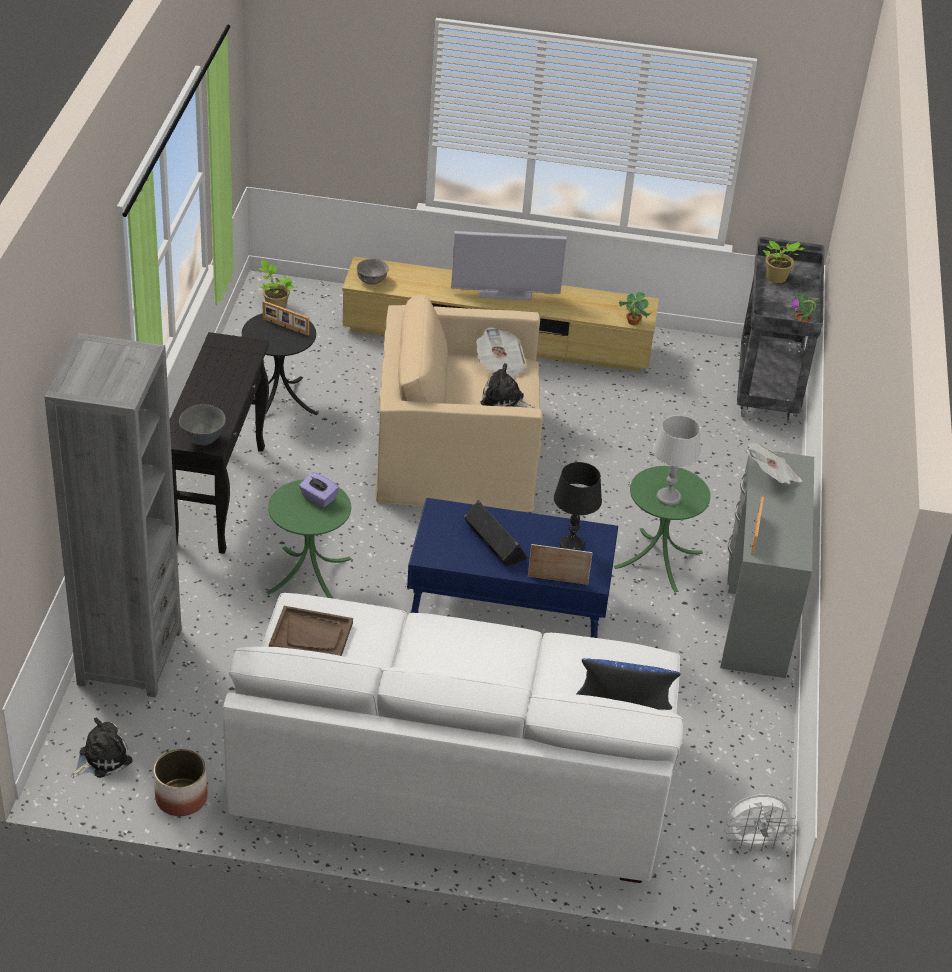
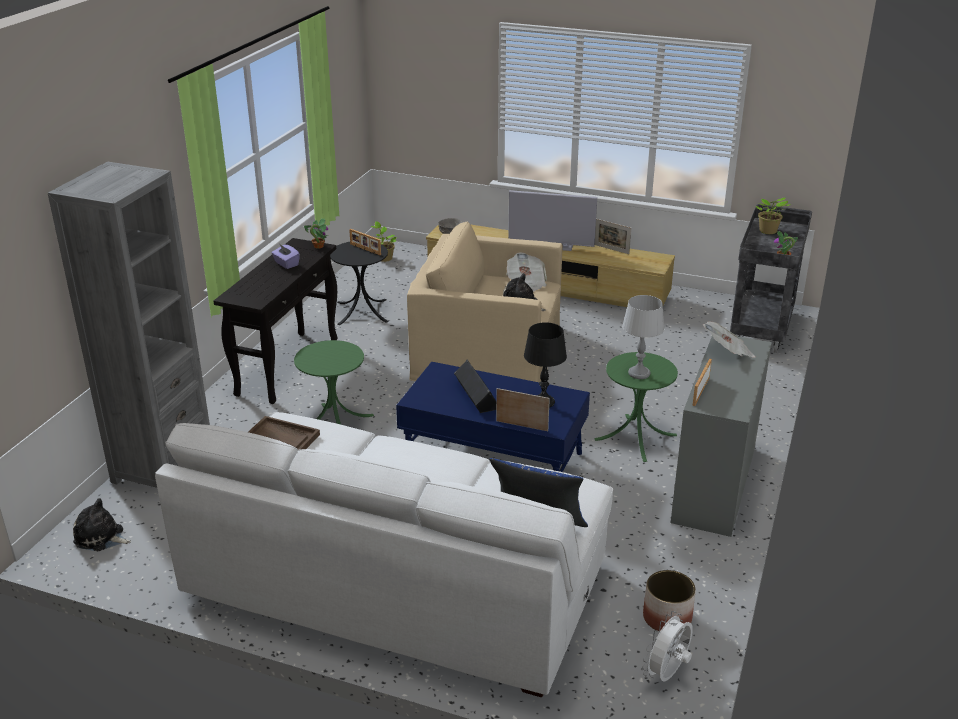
camera: 15 degrees right, 10 degrees down
(102, 758) = (101, 538): plush toy -> plush toy turned 135 degrees counterclockwise
(181, 798) = (150, 575): planter -> planter (666, 618)
(203, 440) = (251, 299): grey bowl -> none
(318, 498) = (338, 352): purple tissue box -> purple tissue box (286, 264)
(580, 293) = (611, 249): none -> picture frame
(632, 322) = (648, 268): potted plant -> potted plant (318, 246)
(754, 842) = (667, 674): white fan -> white fan turned 120 degrees clockwise

